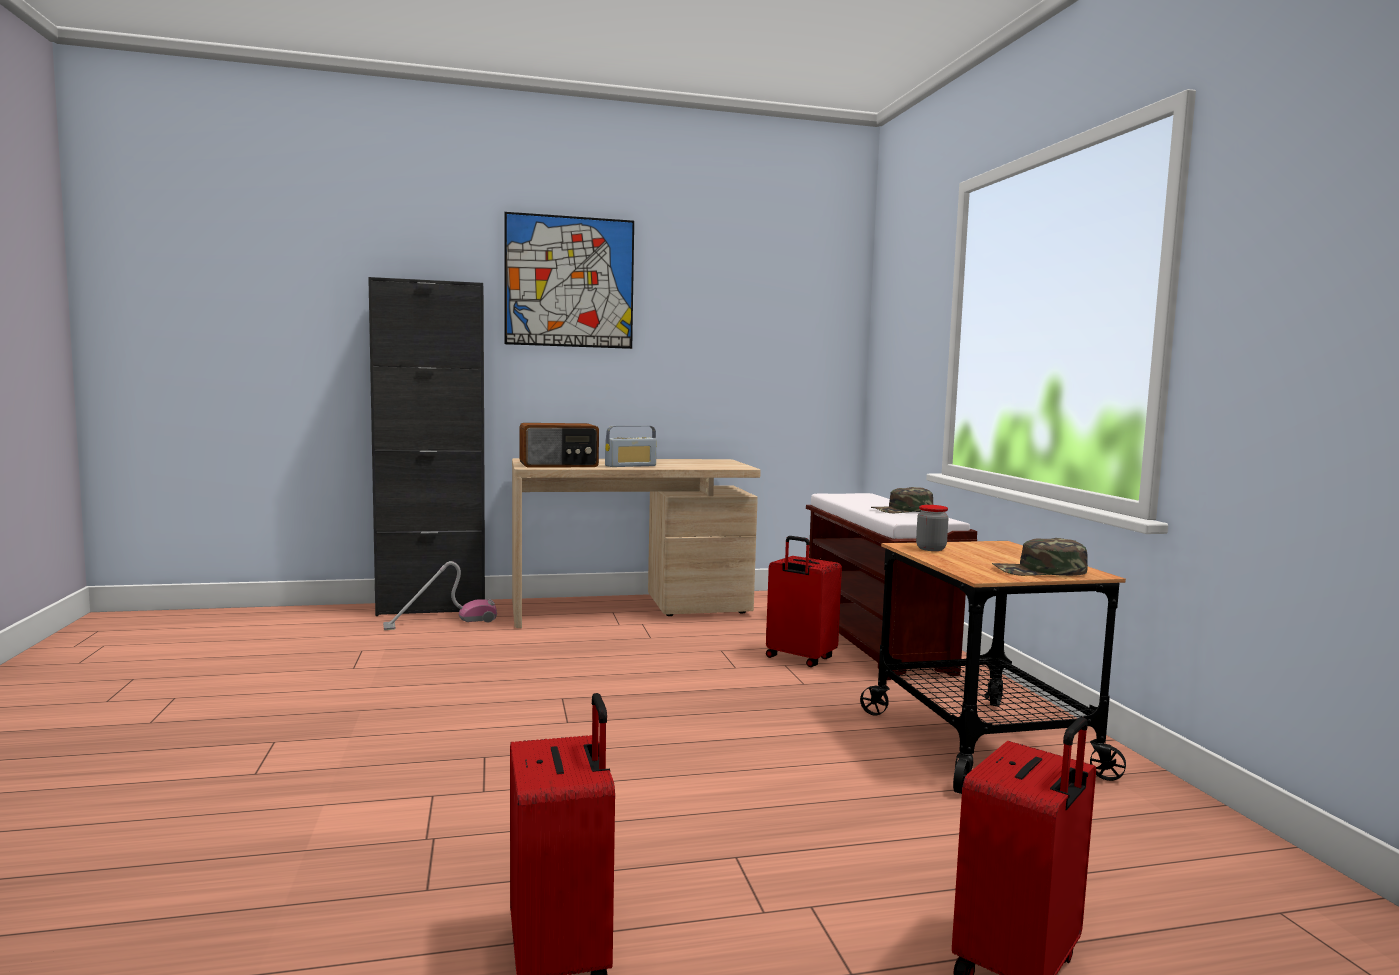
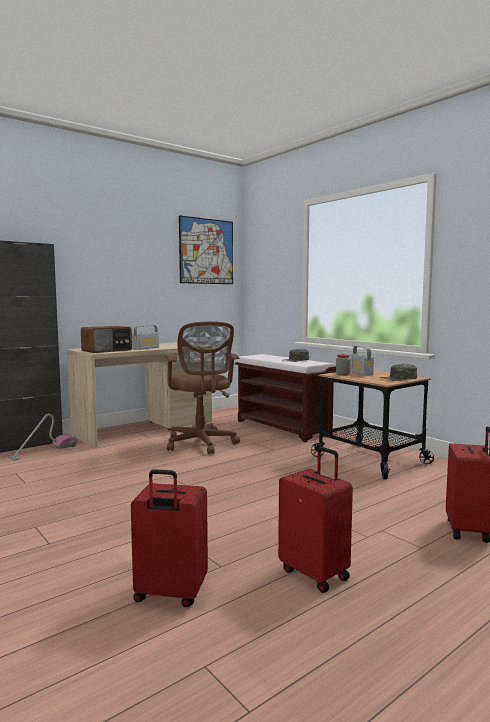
camera: 25 degrees left, 0 degrees up
(569, 282) = (94, 243): picture -> picture (206, 251)
(687, 651) = (201, 444): none -> brown office chair
(799, 659) = (258, 439): red suitcase -> red suitcase (170, 594)
(981, 550) = (361, 373): none -> radio

